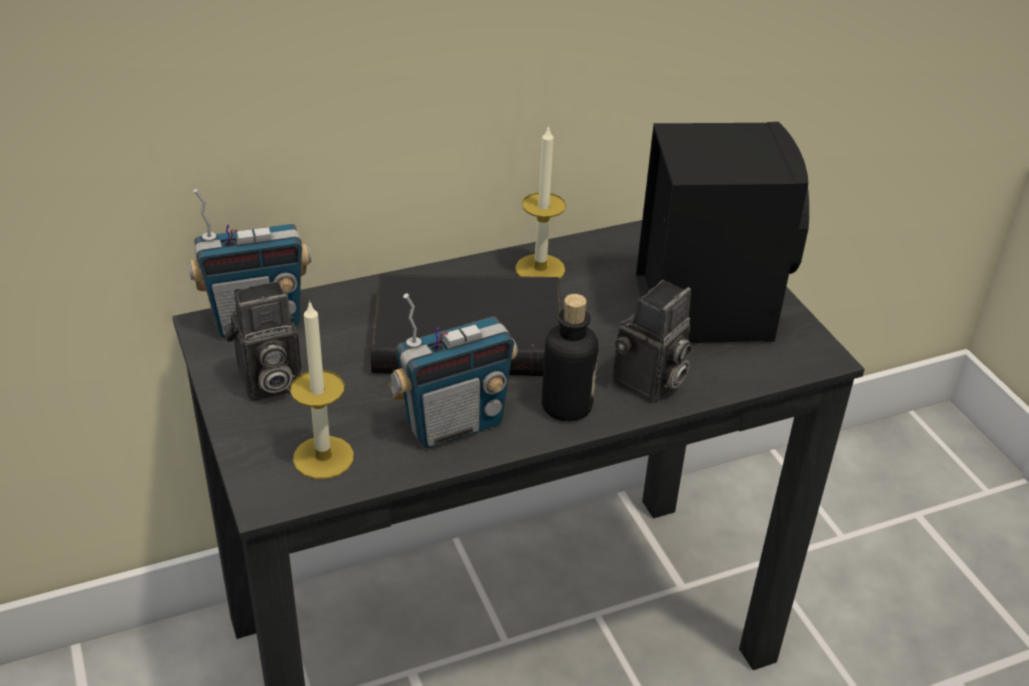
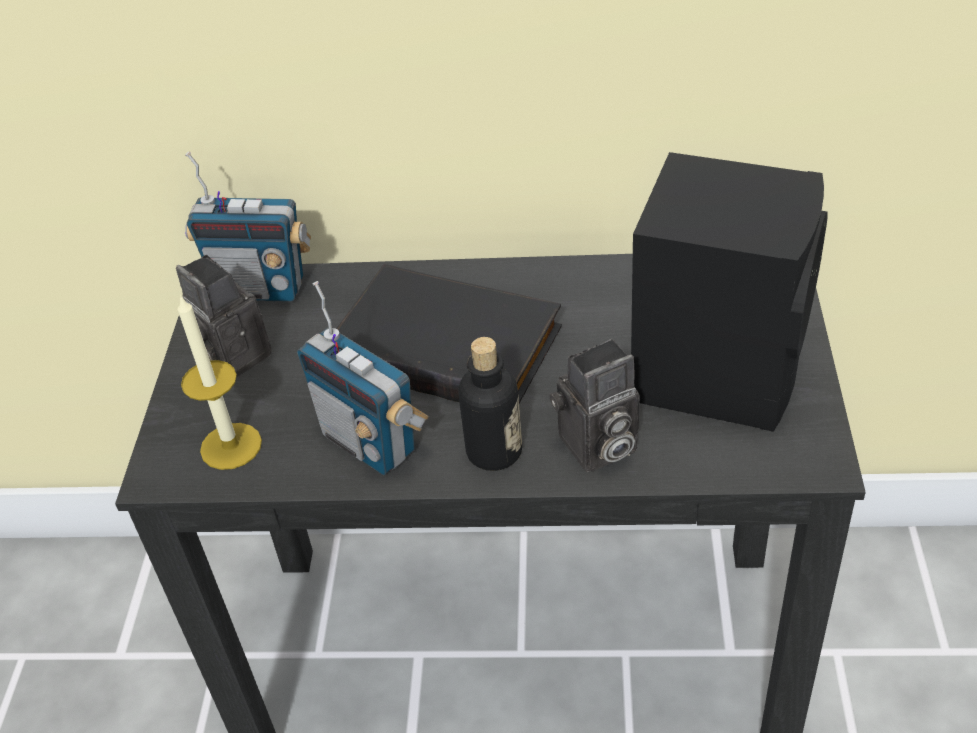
camera: 30 degrees right, 5 degrees up
(267, 383) = (230, 356): camera -> camera turned 45 degrees clockwise
(454, 424) = (370, 443): radio -> radio turned 45 degrees clockwise
(540, 269) = (566, 288): candle -> none

